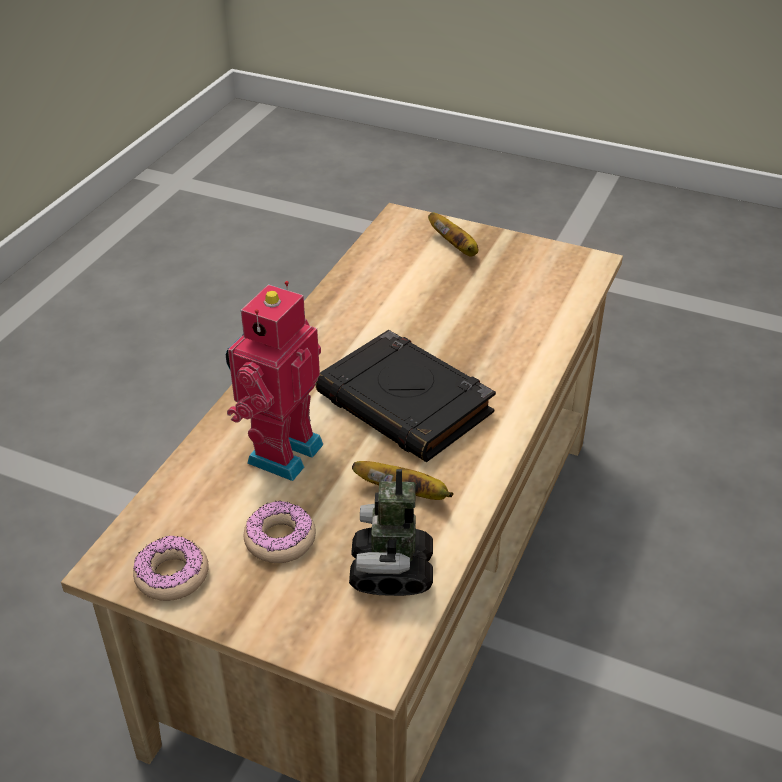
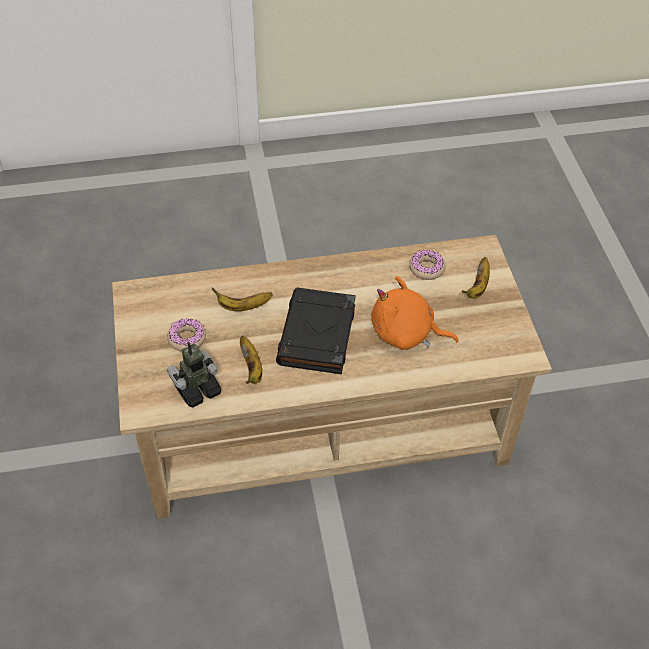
camera: 55 degrees right, 10 degrees up
(172, 575) = (139, 315): donut -> donut (426, 268)
(280, 452) = (243, 307): toy robot -> banana
(476, 330) = (406, 334): none -> orange plush toy

